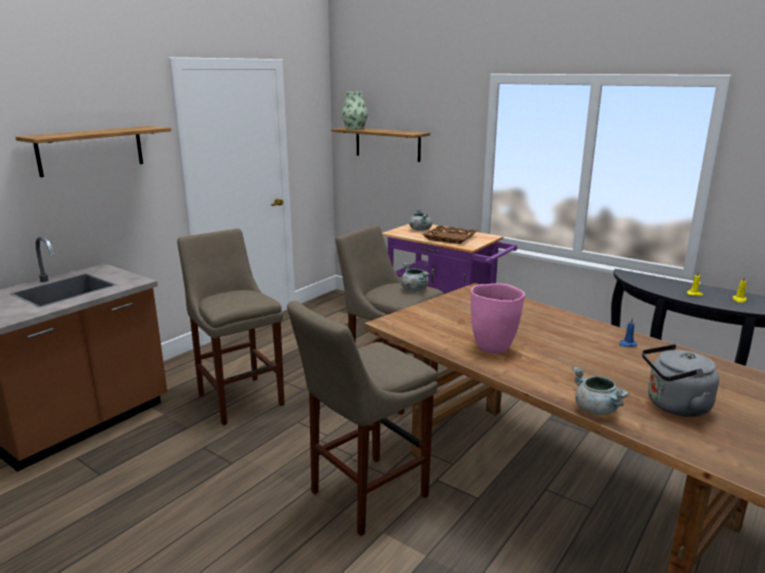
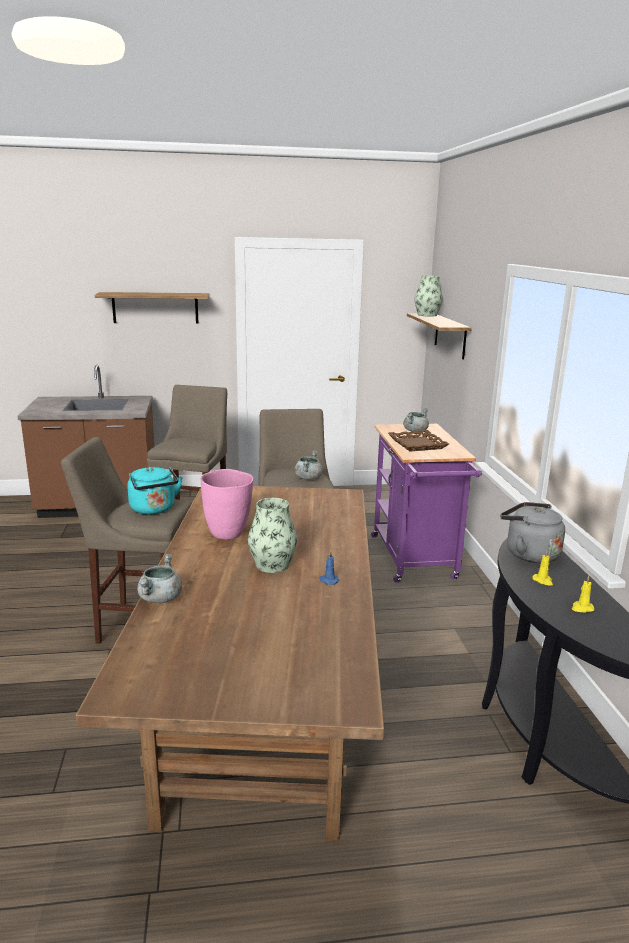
camera: 45 degrees right, 0 degrees up
(383, 359) = (154, 509): none -> turquoise kettle
(577, 352) = (272, 564): none -> vase
(674, 406) = (214, 629): grey kettle -> grey kettle (528, 553)

